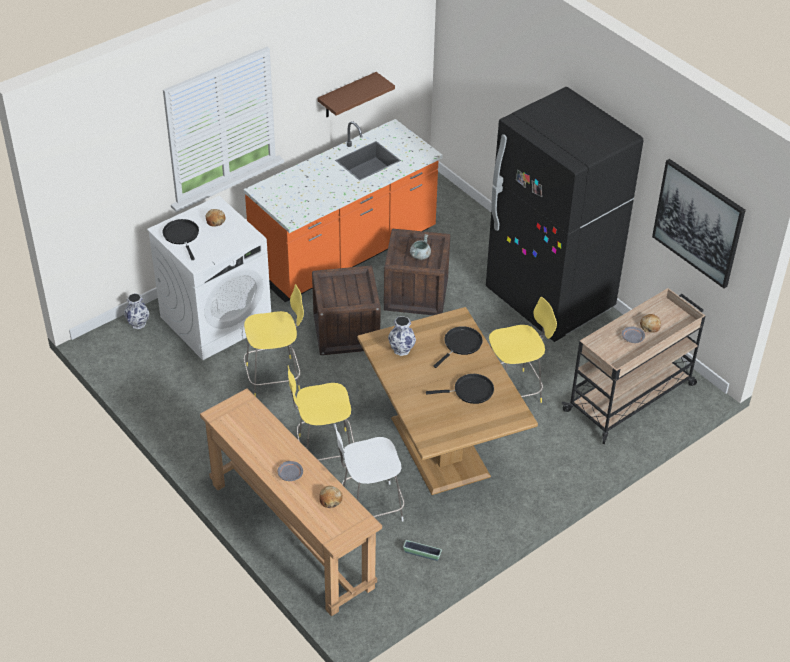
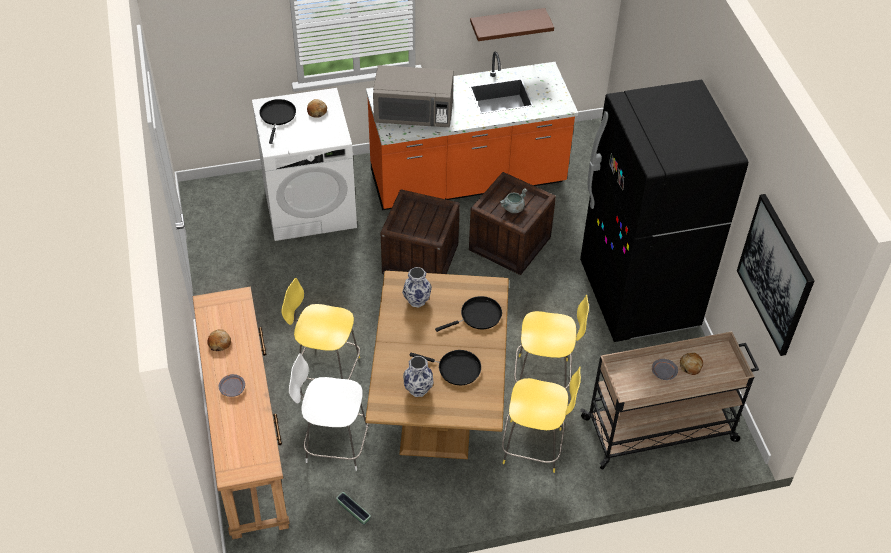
camera: 25 degrees right, 5 degrees up
(137, 323) = (240, 186): vase -> vase (417, 389)
(275, 377) = (328, 280): yellow stool -> yellow stool (535, 447)
(302, 198) = (414, 114): none -> grey microwave
(330, 499) = (252, 429): bread -> bread (219, 343)

